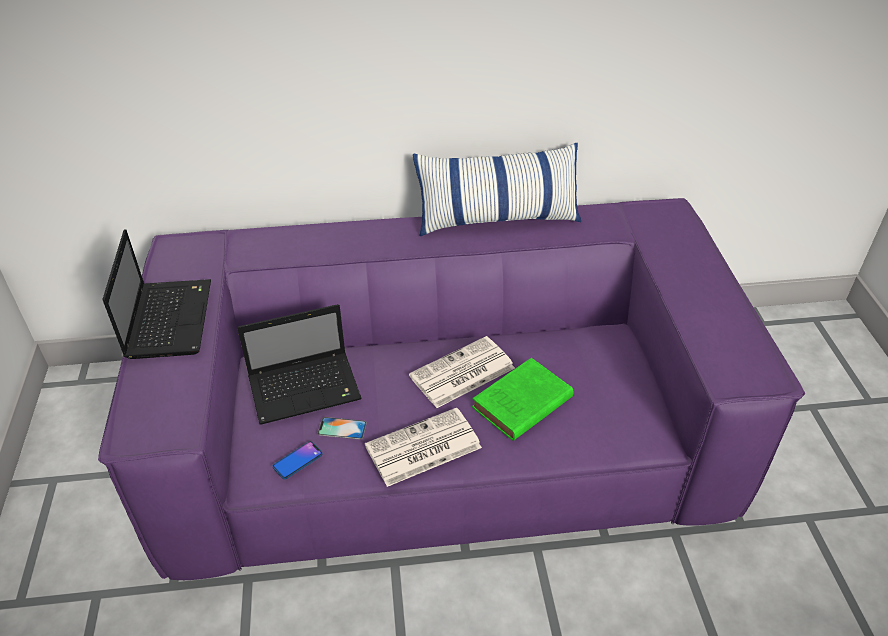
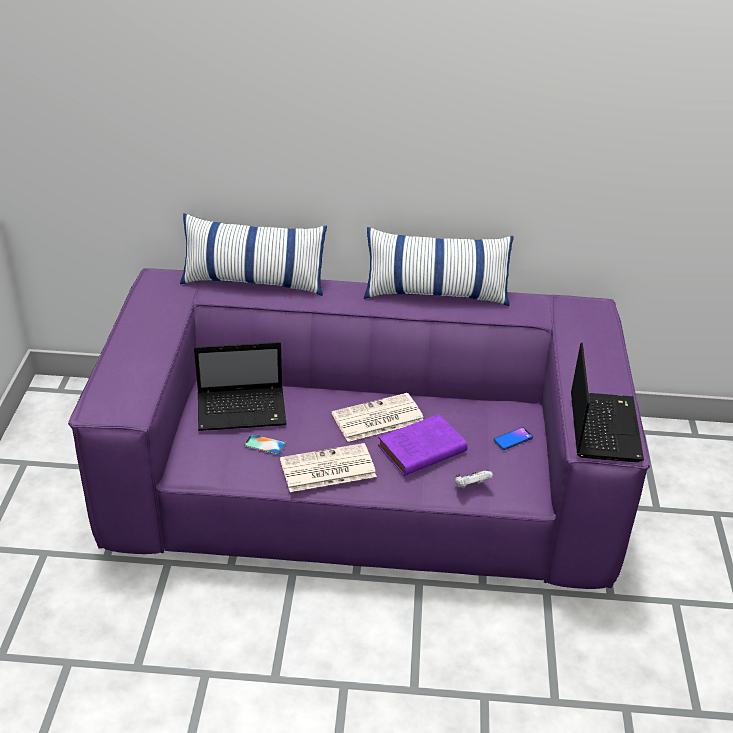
camera: 10 degrees right, 5 degrees down
(169, 318) = (141, 332): laptop -> laptop (603, 426)
(289, 233) = (253, 281): none -> pillow
(297, 460) = (223, 462): phone -> phone (513, 439)
(520, 404) = (420, 450): green book -> purple book
(590, 440) = (471, 486): none -> white game controller

